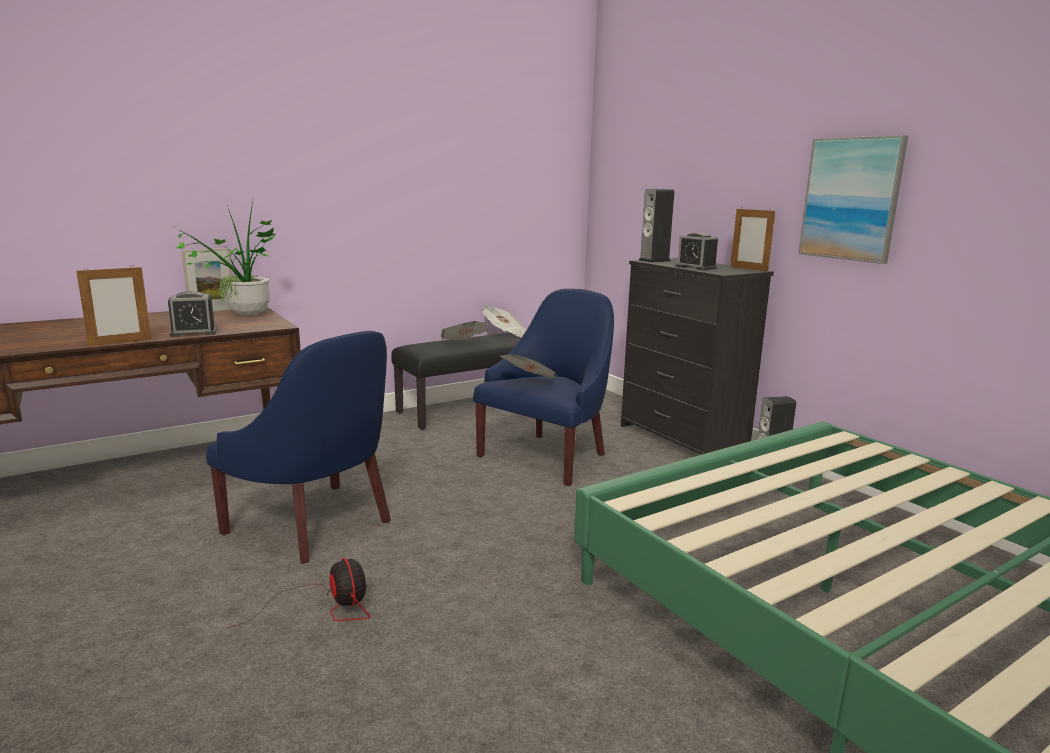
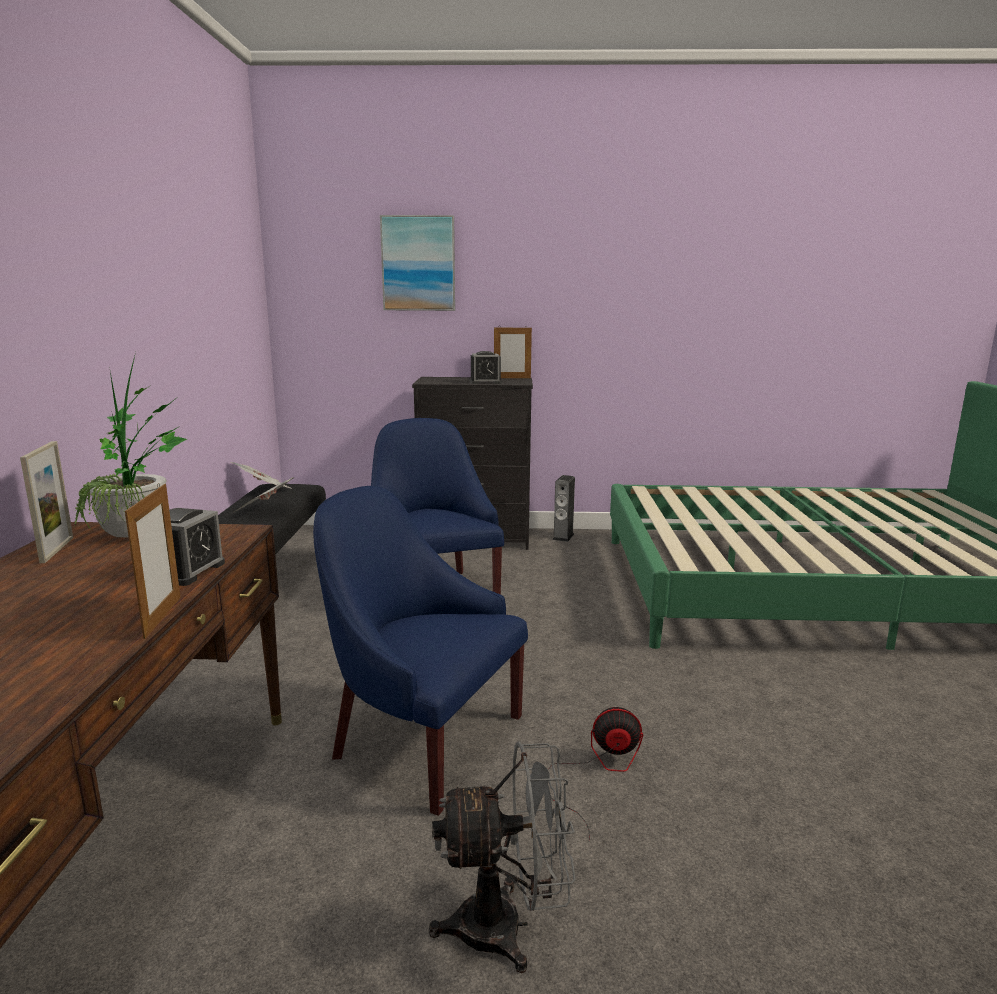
camera: 55 degrees left, 0 degrees up
(118, 620) = (507, 927): none -> grey fan
(316, 524) = (422, 740): blue armchair -> blue armchair turned 135 degrees counterclockwise
(531, 382) = (431, 519): newspaper -> none
(654, 261) = (430, 381): speaker -> none
(851, 199) = (589, 315): picture -> picture (418, 263)

